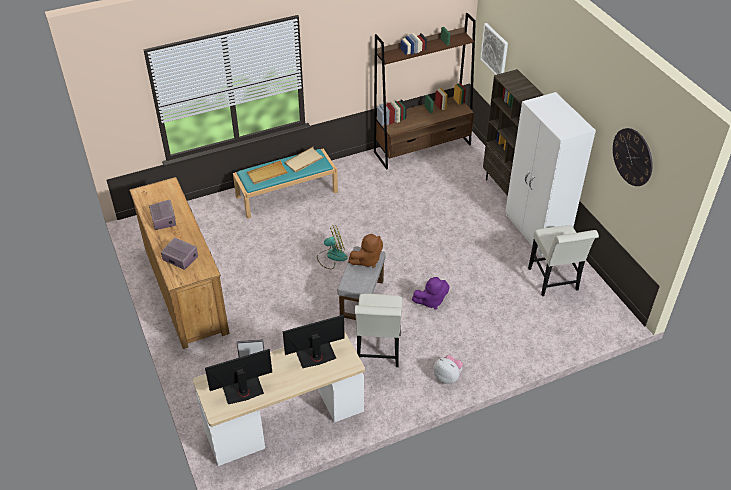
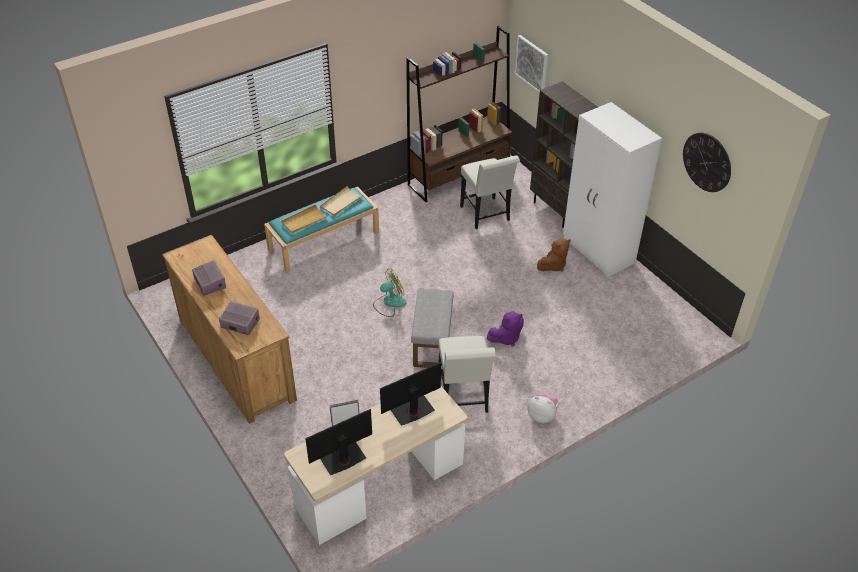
camera: 10 degrees left, 0 degrees up
(367, 260) = (436, 302): brown plush toy -> brown plush toy (553, 265)
(554, 282) = (629, 302): white chair -> white chair (486, 215)

